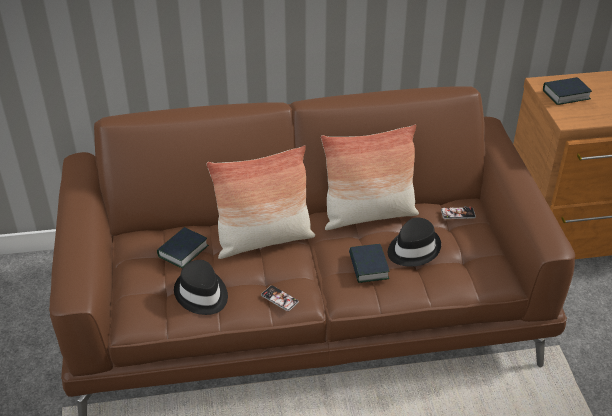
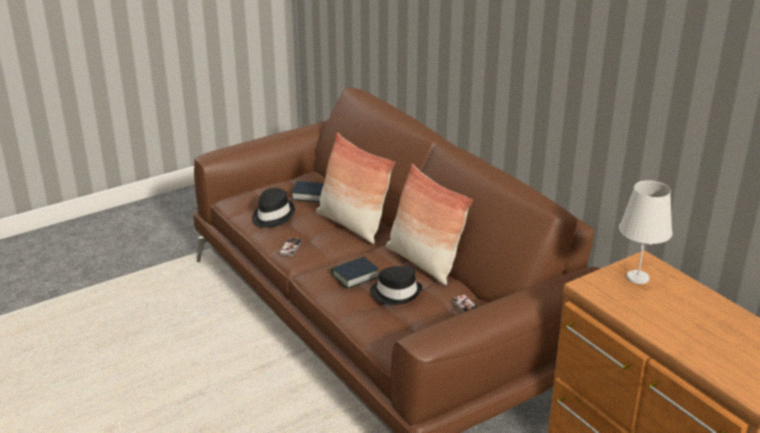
camera: 65 degrees right, 10 degrees down
(566, 95) = (638, 277): book -> white table lamp

